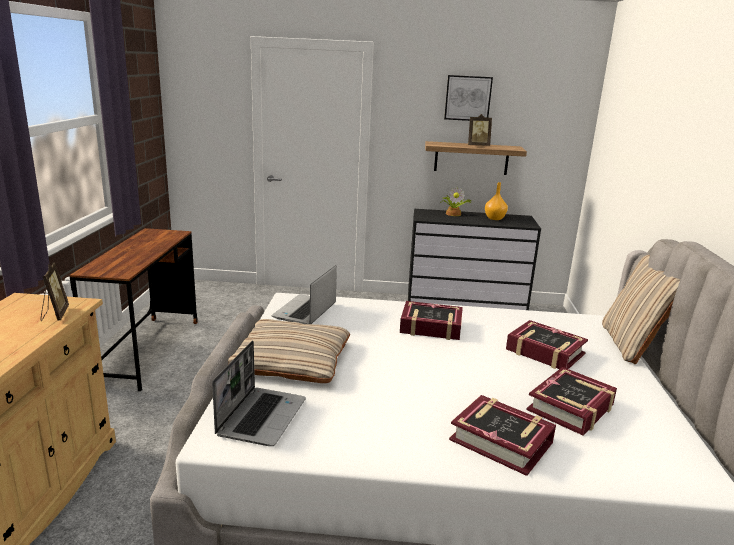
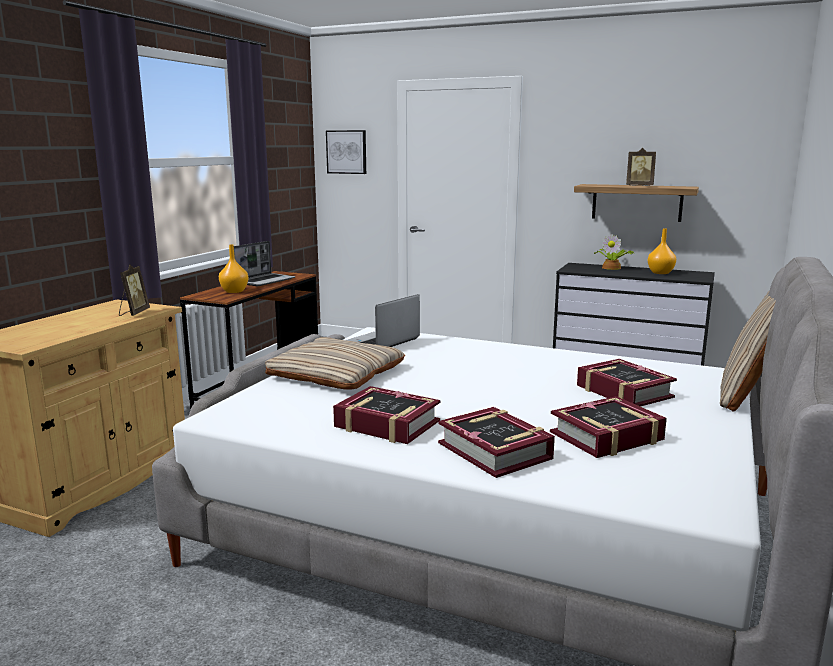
camera: 20 degrees right, 5 degrees down
(124, 261) = (234, 291): none -> orange vase
(261, 417) = (270, 407): laptop -> laptop (265, 281)
(431, 327) = (506, 362): book -> book (387, 424)
(468, 98) = (630, 132): picture -> picture (346, 152)

